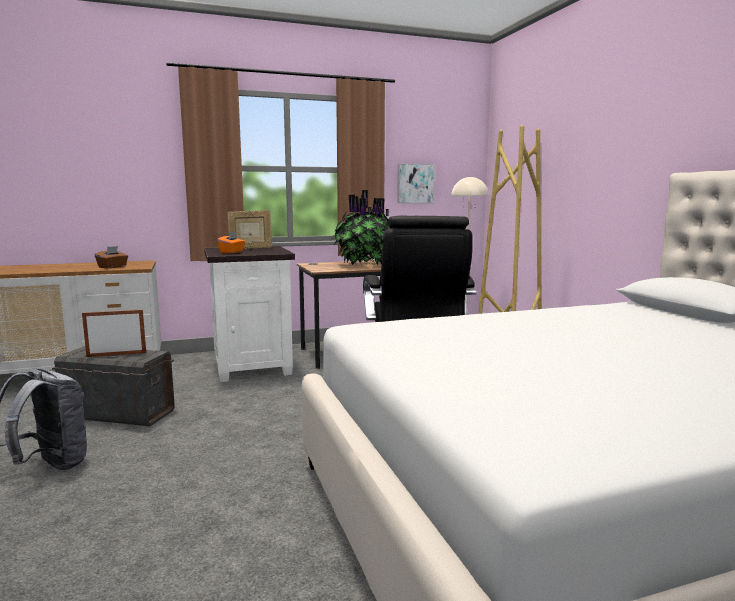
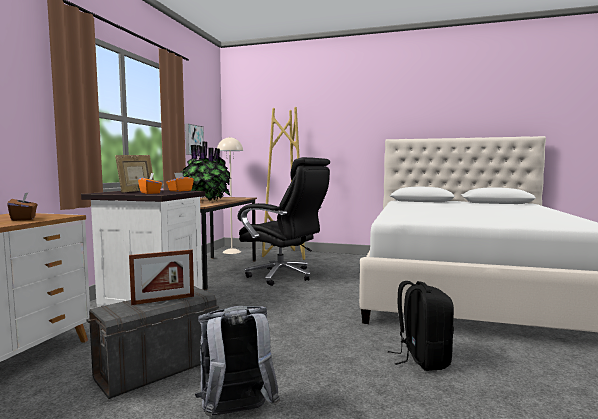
camera: 55 degrees left, 5 degrees down
(116, 354) = (163, 300): picture frame -> picture frame turned 135 degrees counterclockwise
(223, 530) = (422, 359): none -> black backpack
(276, 251) = (180, 191): none -> orange tissue box

